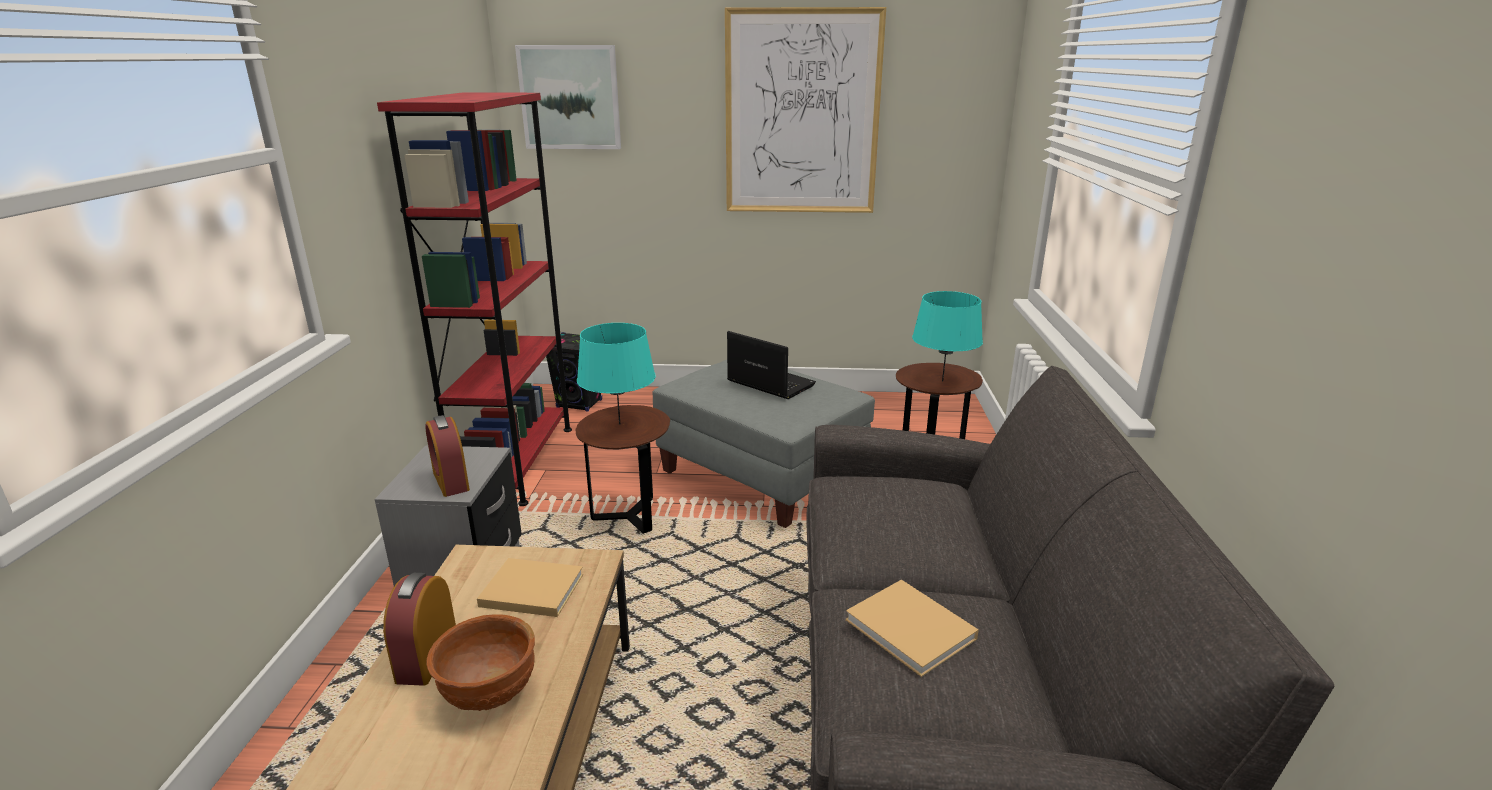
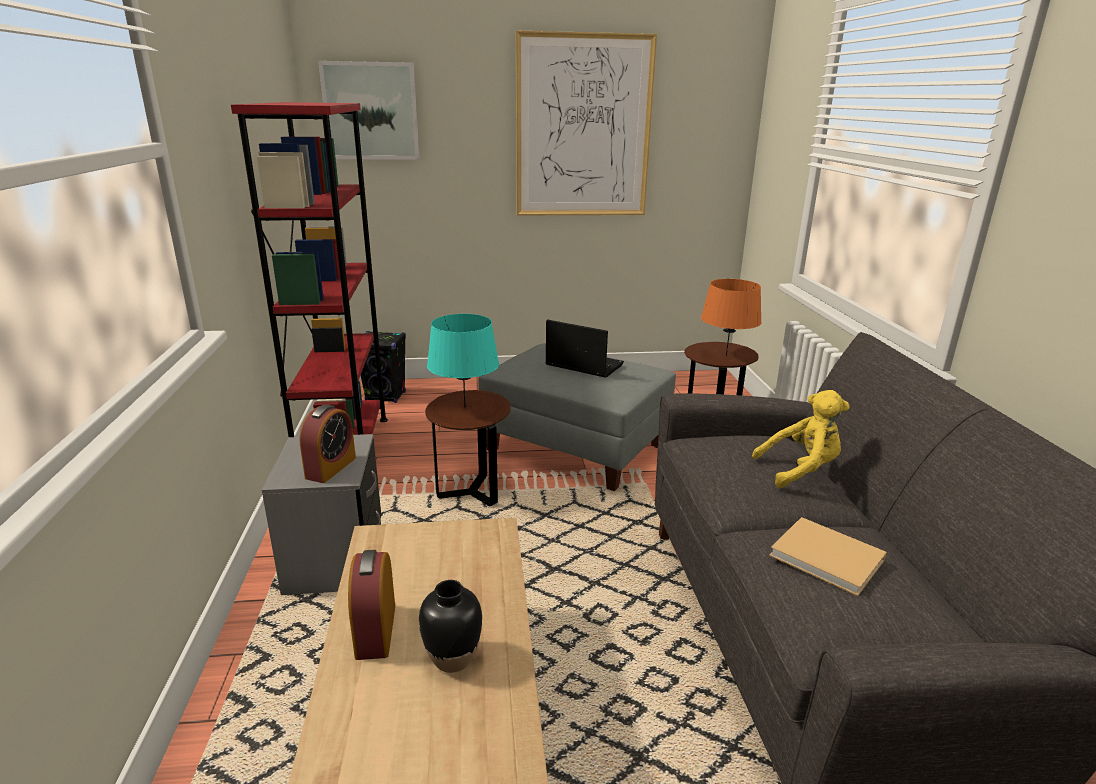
camera: 10 degrees left, 0 degrees up
(451, 481) = (331, 468): alarm clock -> alarm clock turned 120 degrees counterclockwise
(488, 694) = (452, 658): brown bowl -> black vase
(529, 590) = (446, 560): beige book -> none
(939, 524) = (800, 470): none -> yellow plush toy
(942, 381) = (726, 356): turquoise table lamp -> orange table lamp

